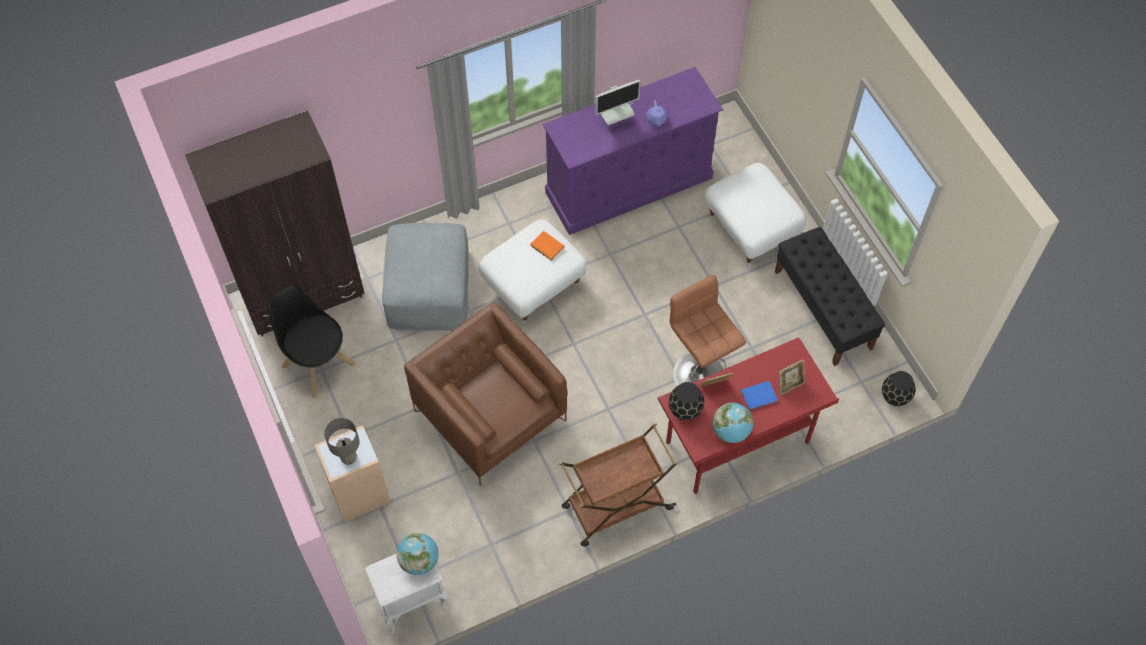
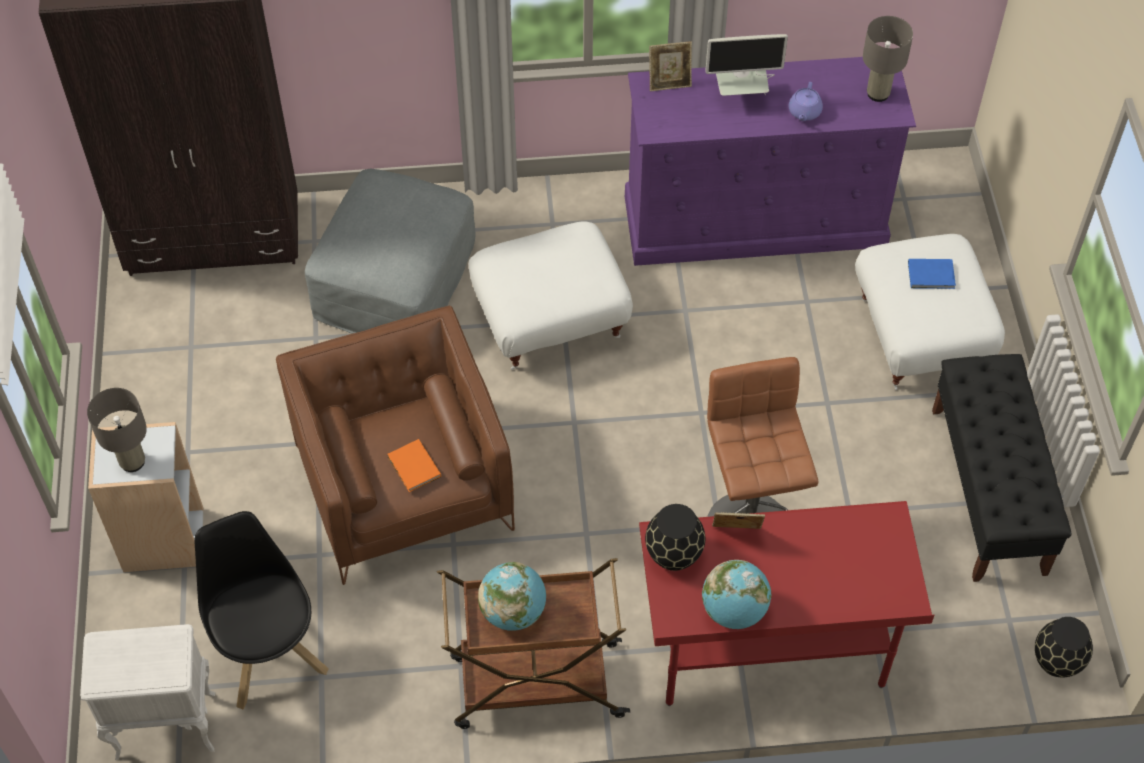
camera: 20 degrees right, 5 degrees down
(317, 363) = (189, 336): black chair -> black chair (268, 651)
(419, 561) = (169, 650): globe -> globe (513, 612)
(547, 247) = (579, 261): orange book -> orange book (414, 468)
(693, 95) = (877, 93): none -> grey table lamp
(760, 396) = (804, 571): blue book -> blue book (932, 276)
(789, 384) = (861, 568): picture frame -> picture frame (669, 83)

